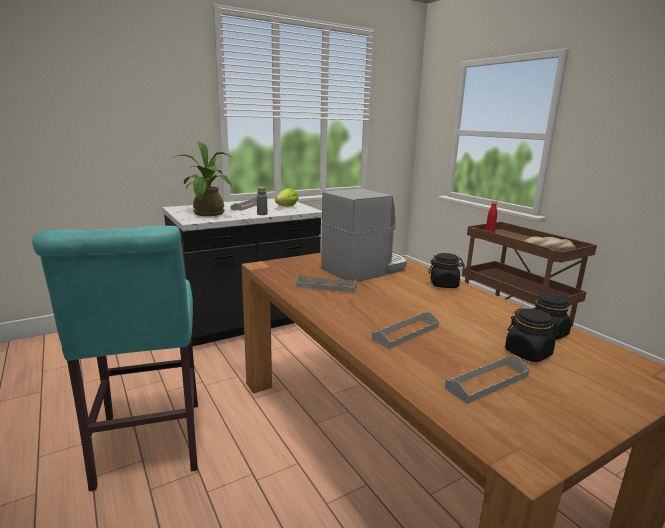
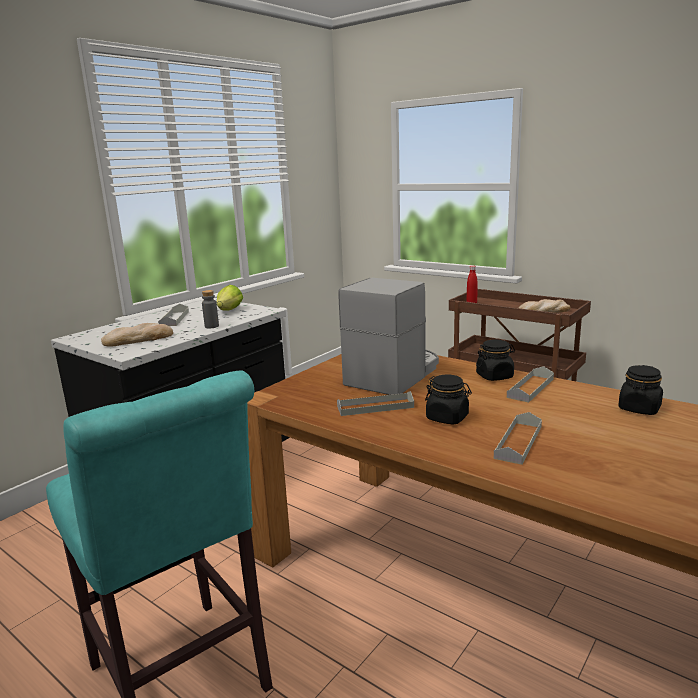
camera: 20 degrees left, 0 degrees up
(208, 214) = (138, 339): potted plant -> bread
(487, 382) = (644, 474): grey tray -> grey tray (530, 388)
(528, 353) = (646, 434): black jar -> black jar (447, 418)

